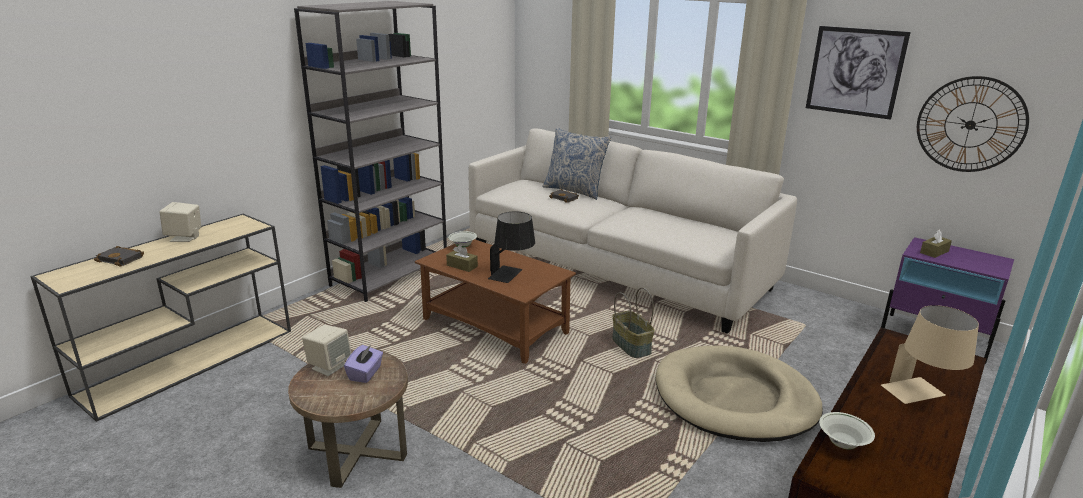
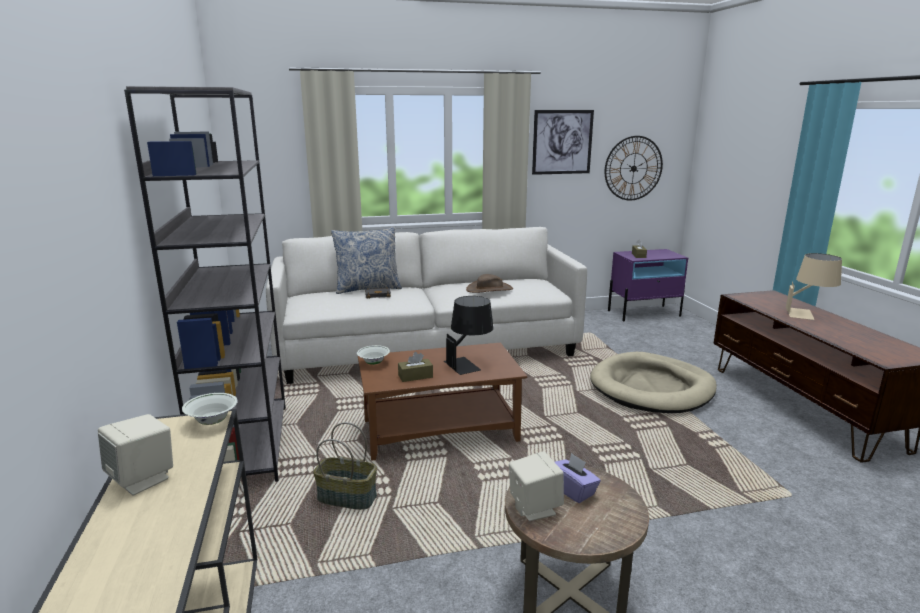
camera: 50 degrees left, 5 degrees down
(122, 259) = (119, 556): black book -> none
(632, 346) = (547, 391): basket -> basket (348, 497)
(660, 225) = (489, 289): none -> brown hat
(842, 444) = (853, 346): white bowl -> white bowl (212, 422)

